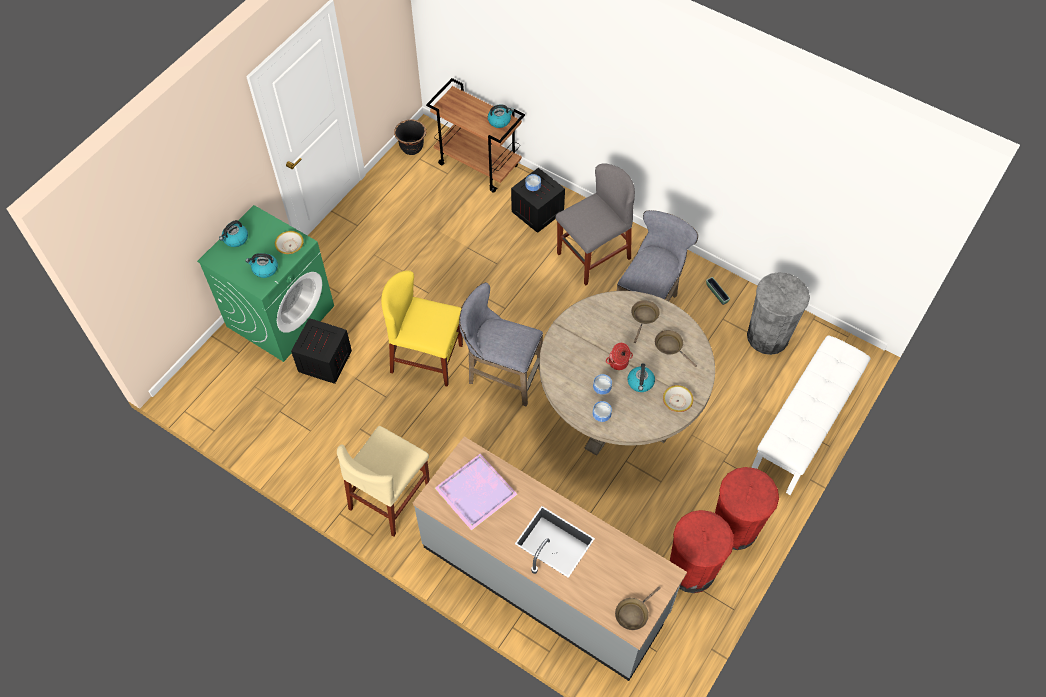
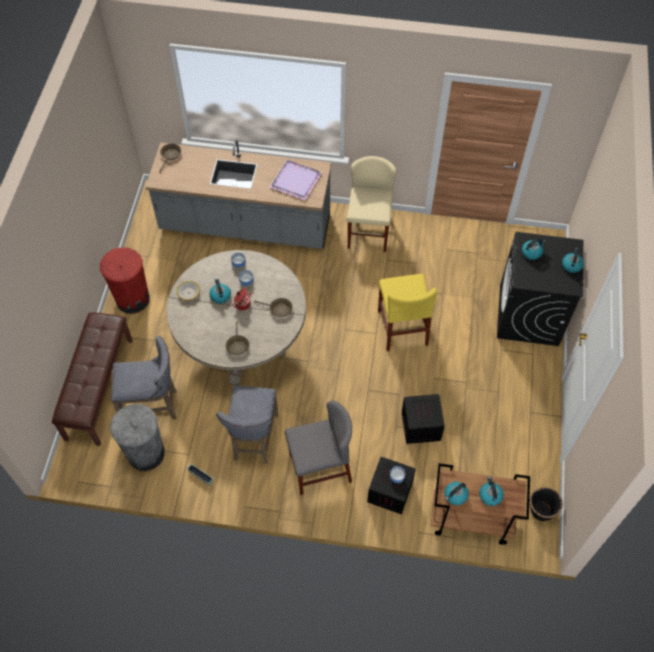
camera: 155 degrees right, 0 degrees up
(280, 315) = (529, 315): green washing machine -> black washing machine
(290, 246) = (528, 276): bowl -> none
(324, 361) = (472, 296): crate -> crate (421, 427)
(427, 358) = (402, 327): yellow chair -> yellow chair turned 90 degrees clockwise
(469, 110) = (490, 495): none -> kettle
(501, 375) = (341, 336): grey stool -> grey stool (153, 406)
(593, 256) = (320, 468): grey chair -> grey chair turned 135 degrees counterclockwise
(670, 347) = (208, 330): brown frying pan -> brown frying pan (279, 309)
(691, 570) = (154, 264): red trash can -> none
(804, 427) = (98, 388): white bench -> brown bench

